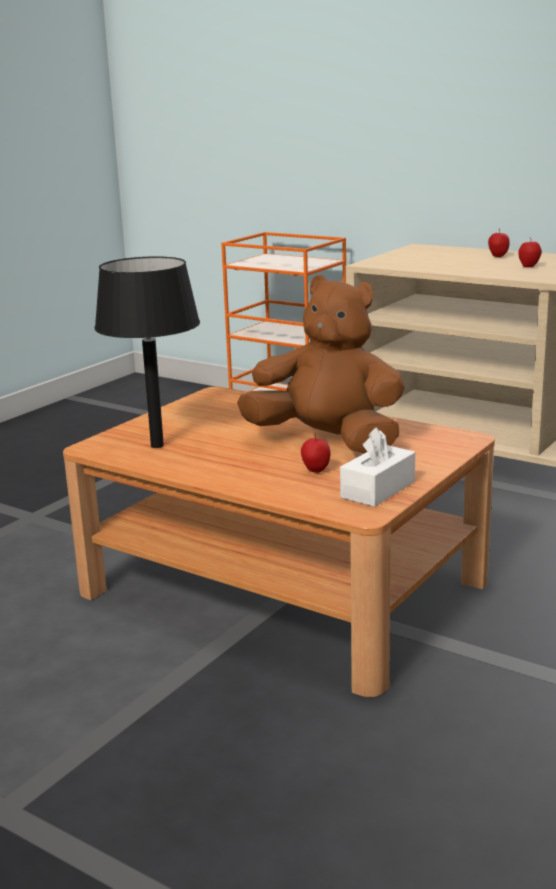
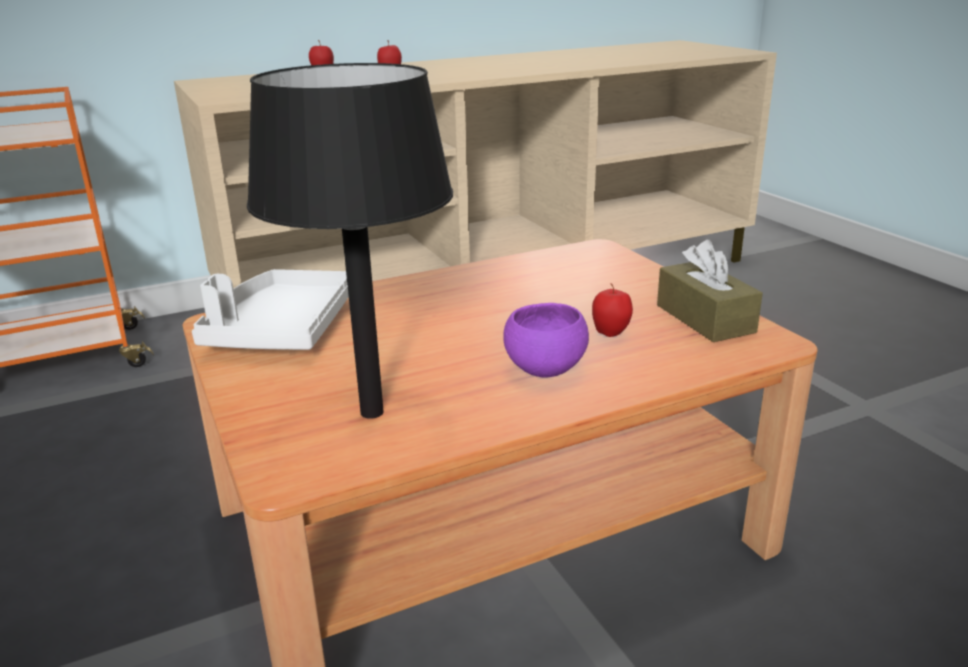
camera: 60 degrees left, 5 degrees up
(222, 405) = (281, 329): none -> white tray
(247, 466) = (546, 369): none -> purple bowl
(327, 441) = (519, 305): brown plush toy -> none
(378, 489) = (705, 318): white tissue box -> brown tissue box

